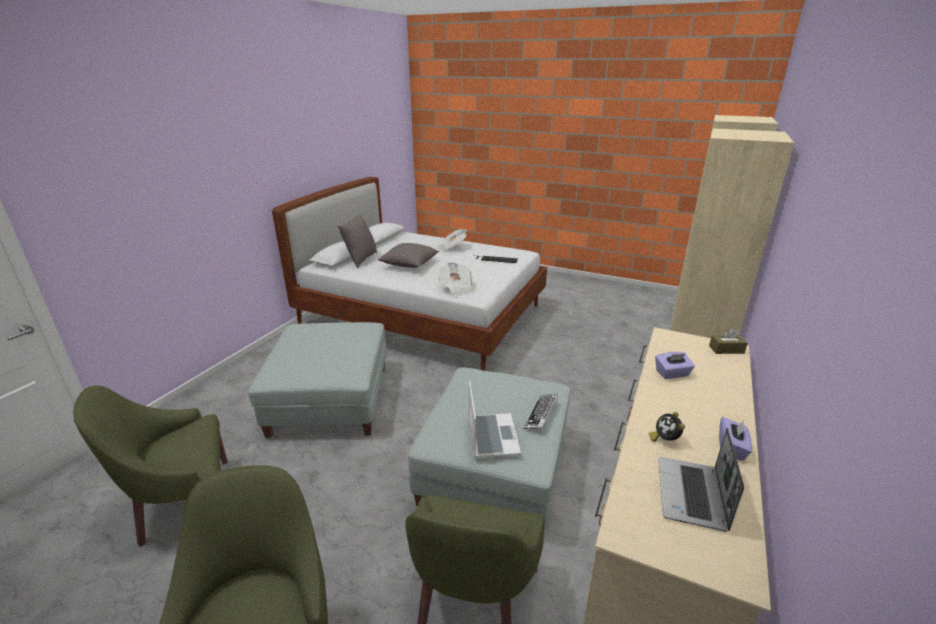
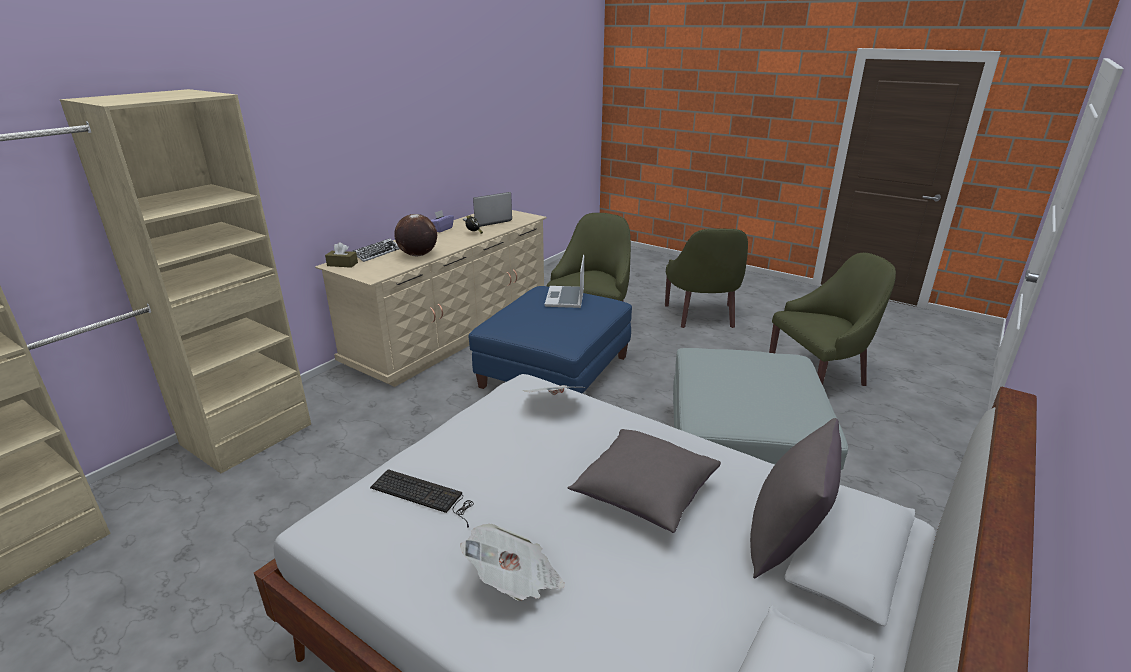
camera: 170 degrees left, 0 degrees up
(493, 468) = (555, 372): grey ottoman -> blue ottoman
(541, 414) = (517, 307): keyboard -> keyboard (377, 253)
(672, 374) = (418, 255): purple tissue box -> globe
(692, 495) = (487, 221): laptop -> laptop turned 150 degrees counterclockwise

